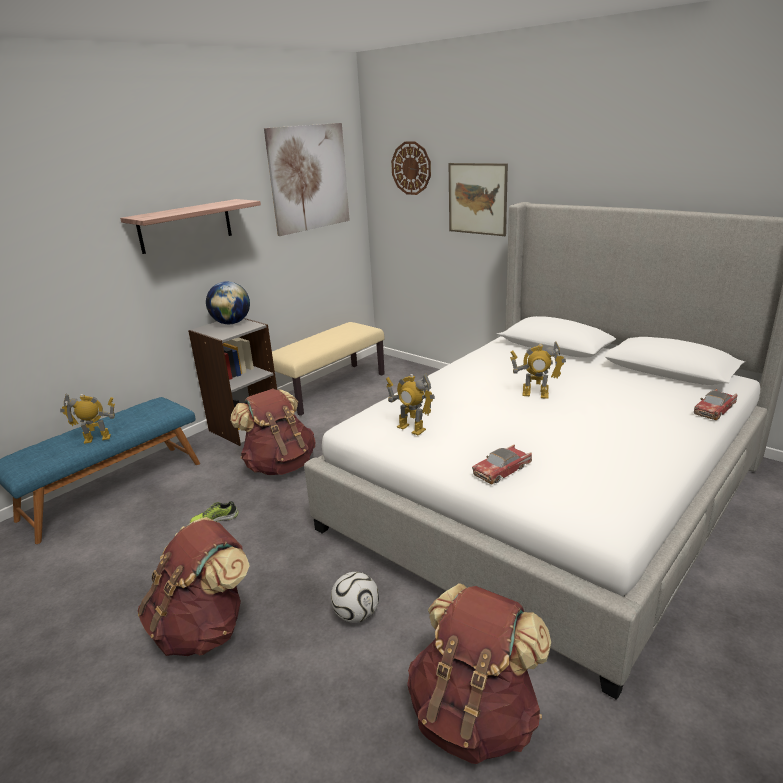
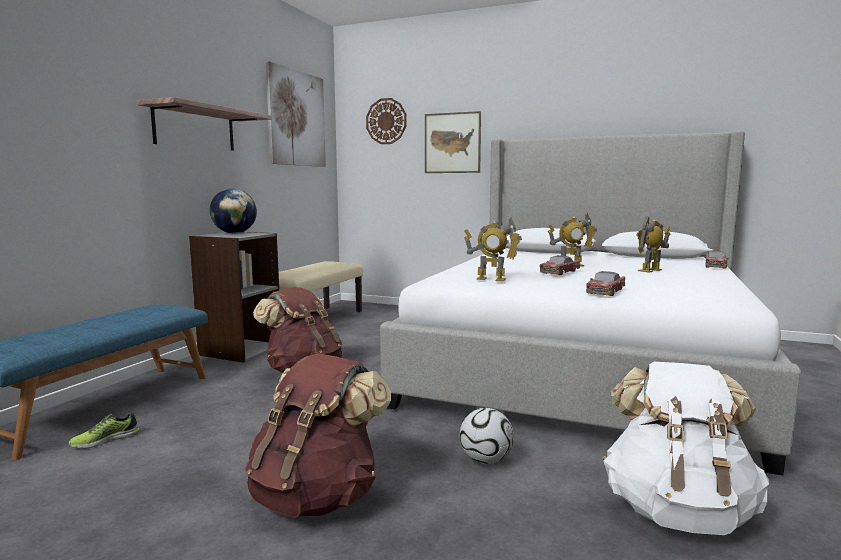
camera: 20 degrees left, 15 degrees down
(97, 439) = (102, 328): toy robot -> toy robot (650, 270)
(215, 519) = (258, 414): shoe -> shoe (105, 440)
(474, 717) = (677, 511): brown backpack -> white backpack
(501, 415) = (560, 272): none -> toy car

